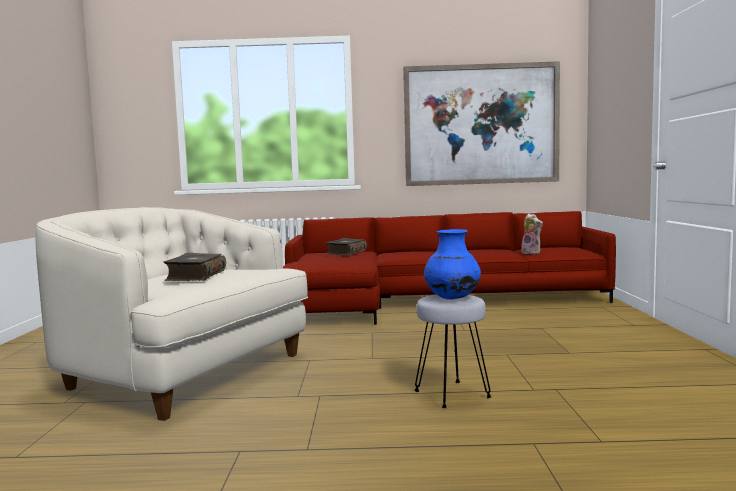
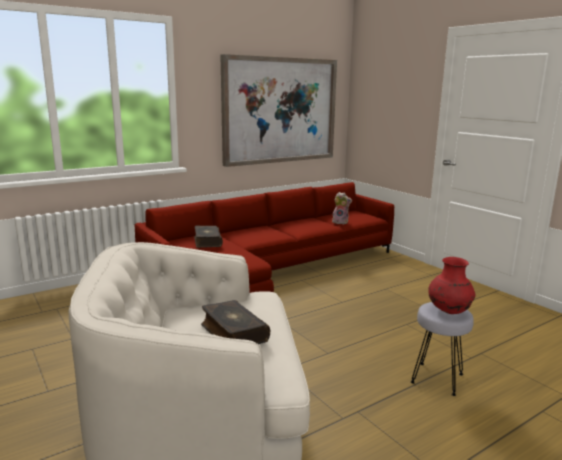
camera: 35 degrees left, 10 degrees up
(452, 298) = (448, 311): blue vase -> red vase

